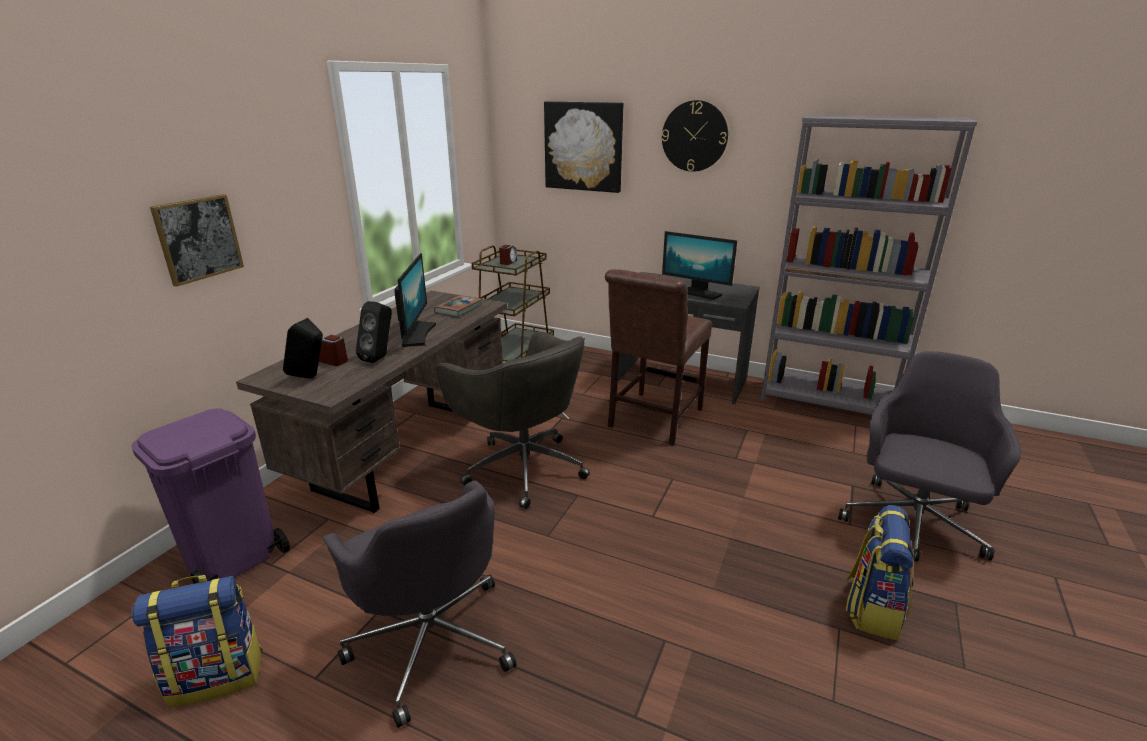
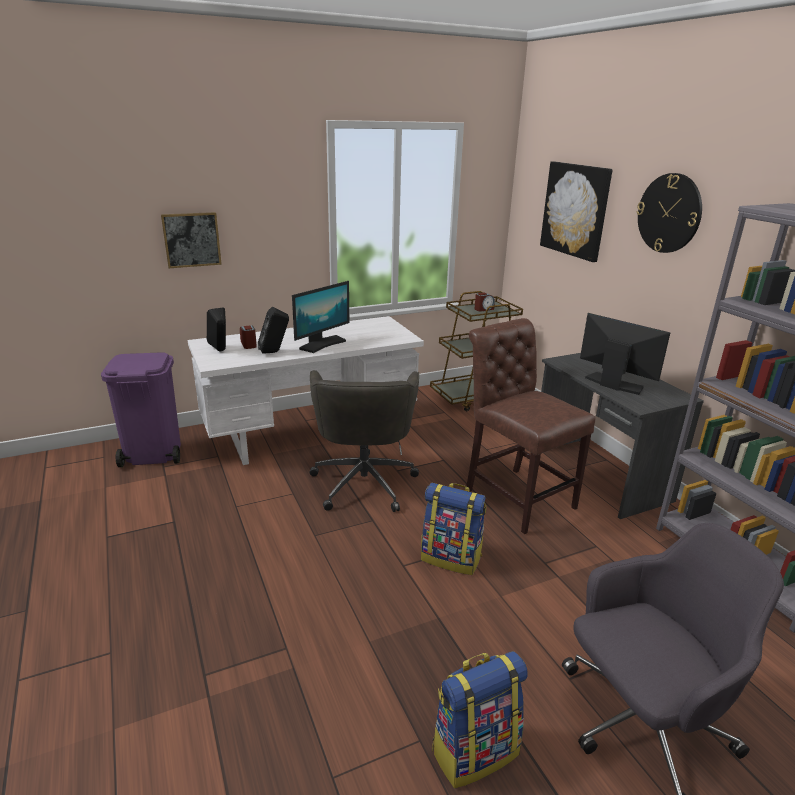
camera: 40 degrees right, 0 degrees up
(218, 676) = (78, 509): backpack -> backpack (451, 558)
(407, 449) = (312, 434): brown desk -> white desk
(432, 639) = (174, 554): grey office chair -> none
(458, 309) = (380, 335): book -> none
(652, 420) = (515, 495): brown chair -> brown chair turned 75 degrees clockwise
(695, 293) = (614, 384): monitor -> monitor turned 150 degrees clockwise

